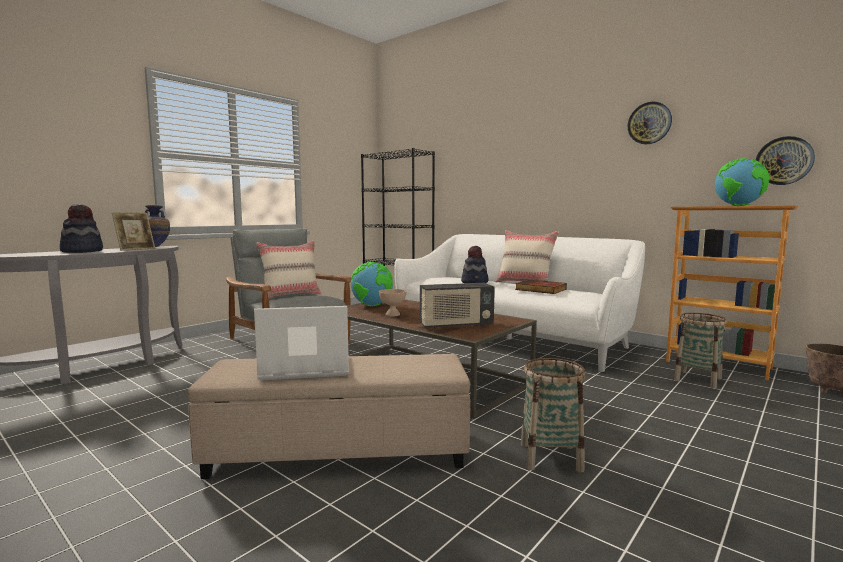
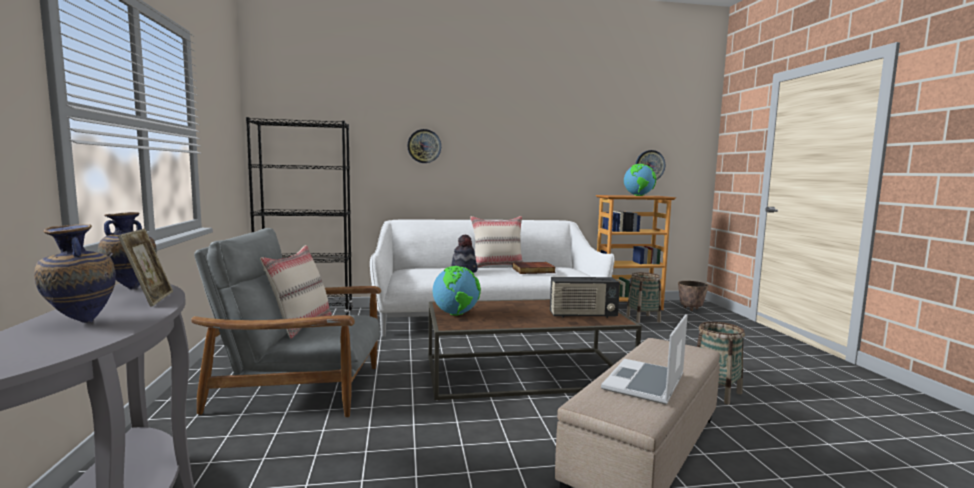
camera: 50 degrees left, 0 degrees up
(82, 251) = (80, 323): hat -> vase
(393, 314) = (509, 318): beige bowl -> none
(456, 325) = (582, 315): radio -> radio turned 60 degrees clockwise
(649, 123) = (570, 128): wall clock -> wall clock (424, 146)

